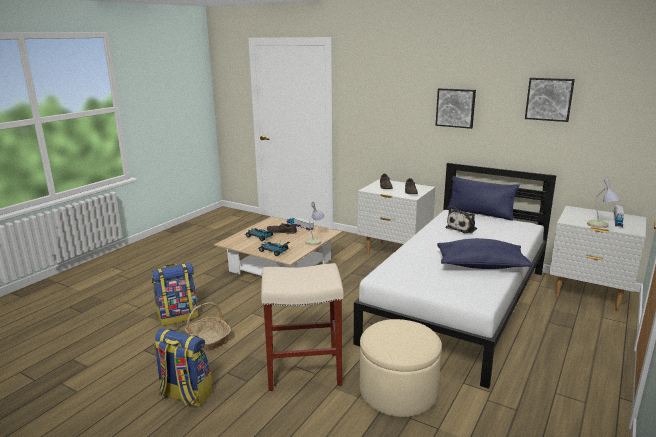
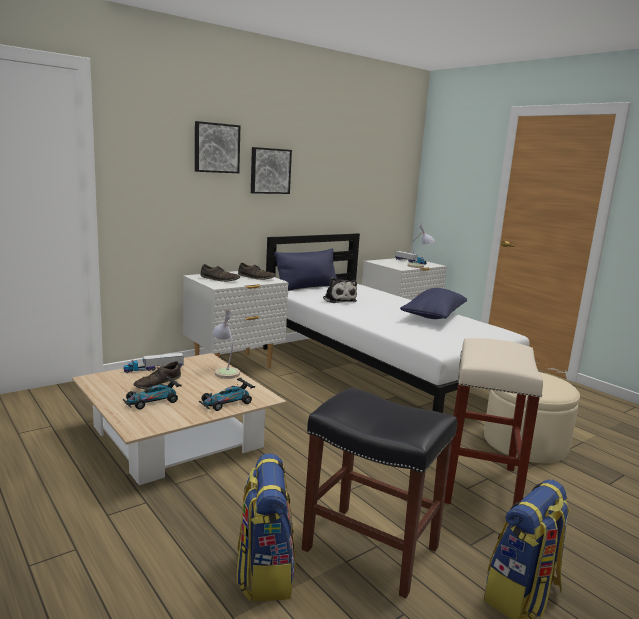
camera: 70 degrees left, 5 degrees down
(208, 339) = (368, 548): basket -> black stool
(549, 99) = (347, 160): picture -> picture (216, 148)

